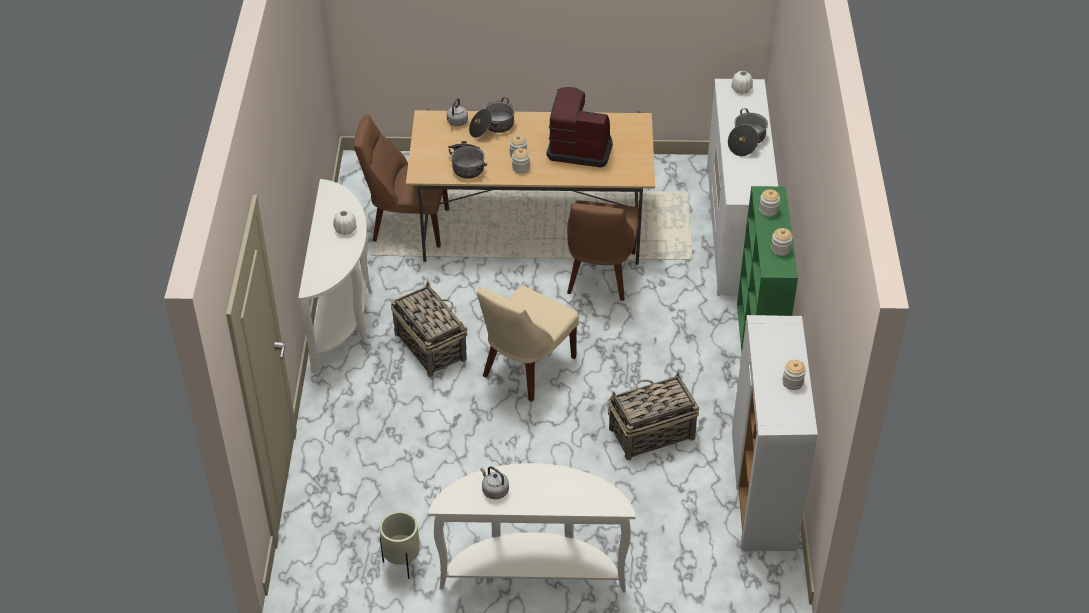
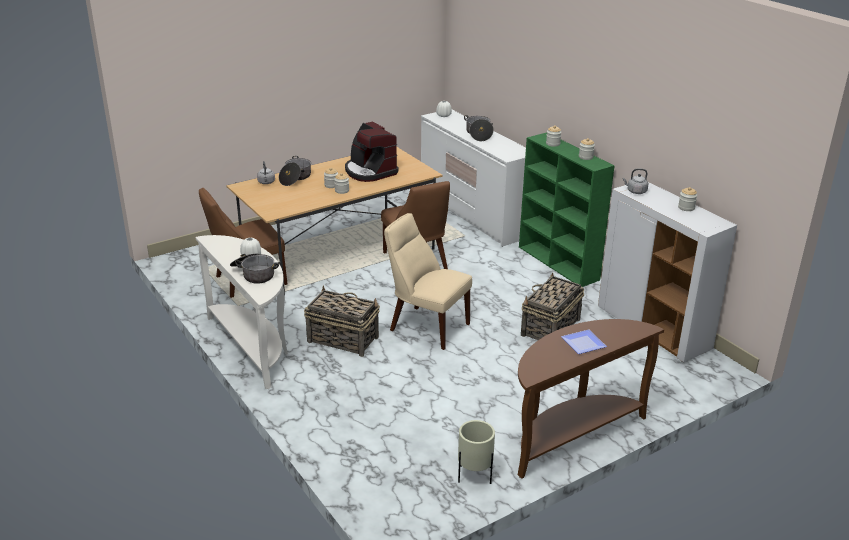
camera: 35 degrees left, 15 degrees down
(467, 165) = (301, 200): cooking pot -> cooking pot (254, 274)
(494, 490) = (554, 354): grey kettle -> grey kettle (635, 191)
(525, 369) = (426, 326): beige chair -> beige chair turned 120 degrees clockwise
(533, 570) = (571, 435): white console table -> brown console table
(537, 491) = (583, 342): none -> plate
(580, 148) = (370, 171): coffee machine -> coffee machine turned 105 degrees counterclockwise

